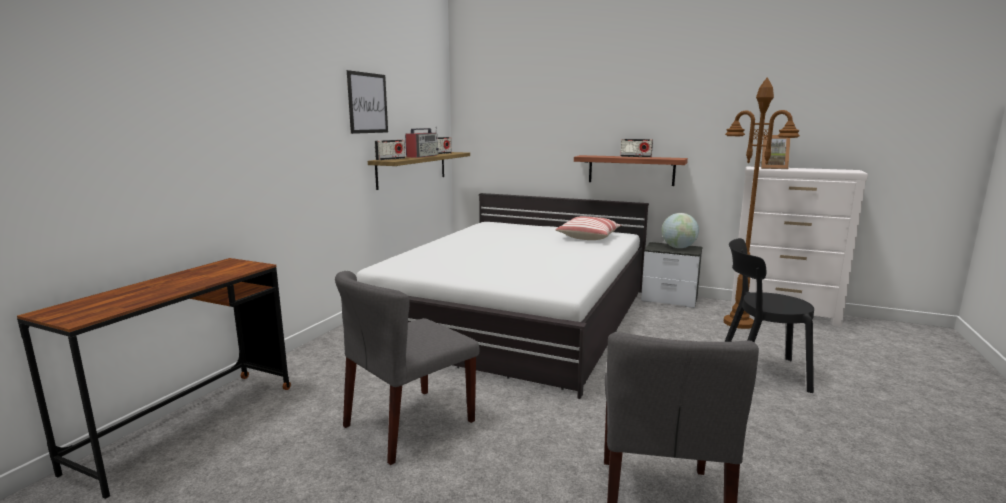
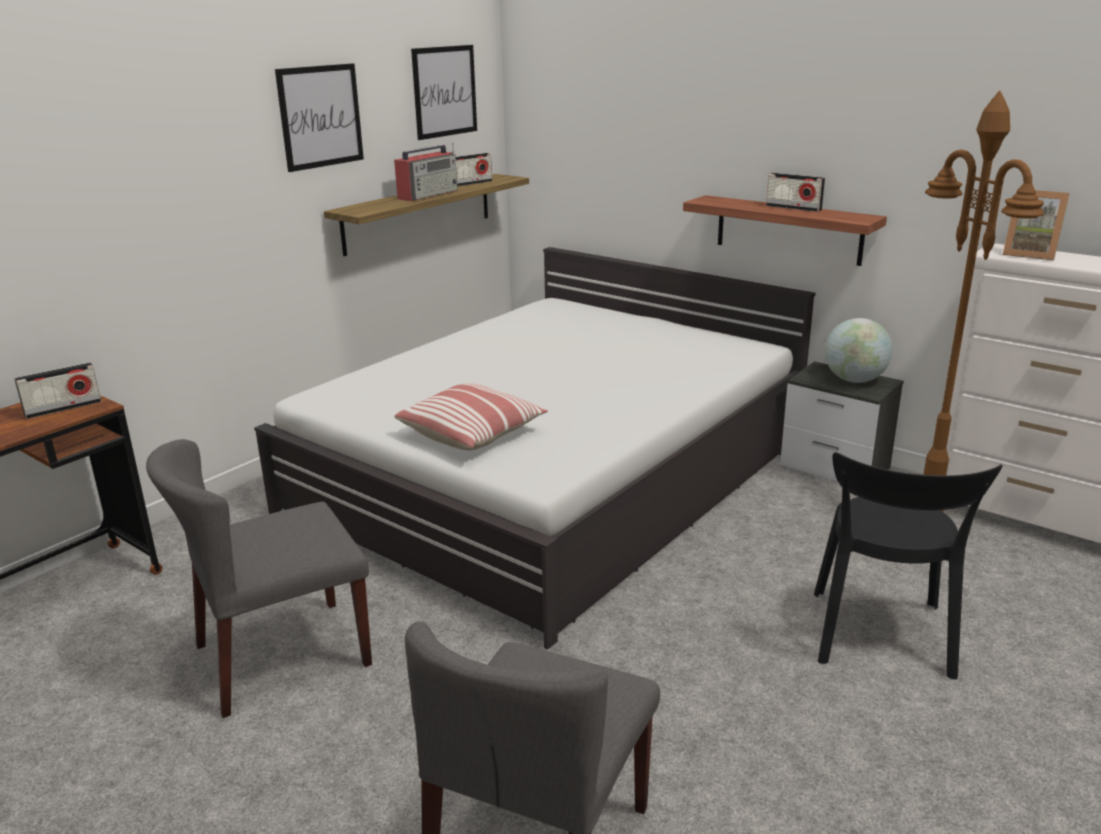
camera: 15 degrees right, 10 degrees up
(390, 159) = (363, 206): radio -> radio (63, 408)
(425, 100) = (444, 91): none -> picture
(588, 237) = (691, 351): pillow -> pillow (472, 433)
(757, 371) = (881, 638): black chair -> black chair turned 105 degrees counterclockwise

